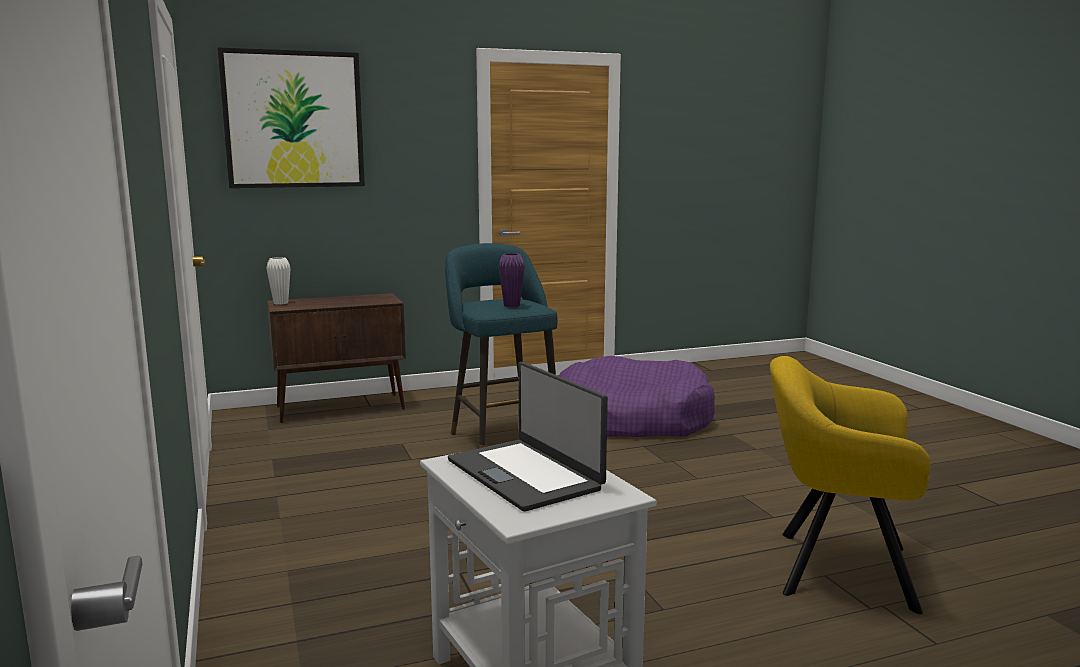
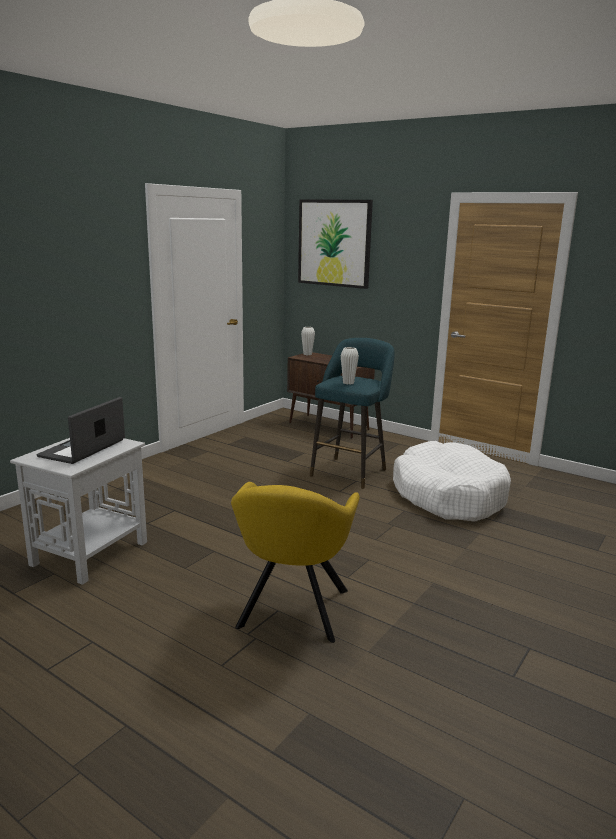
camera: 55 degrees right, 5 degrees up
(511, 305) = (348, 383): purple vase -> white vase
(632, 419) = (448, 495): purple dog bed -> white dog bed
(834, 568) = (292, 612): yellow armchair -> yellow armchair turned 150 degrees counterclockwise

